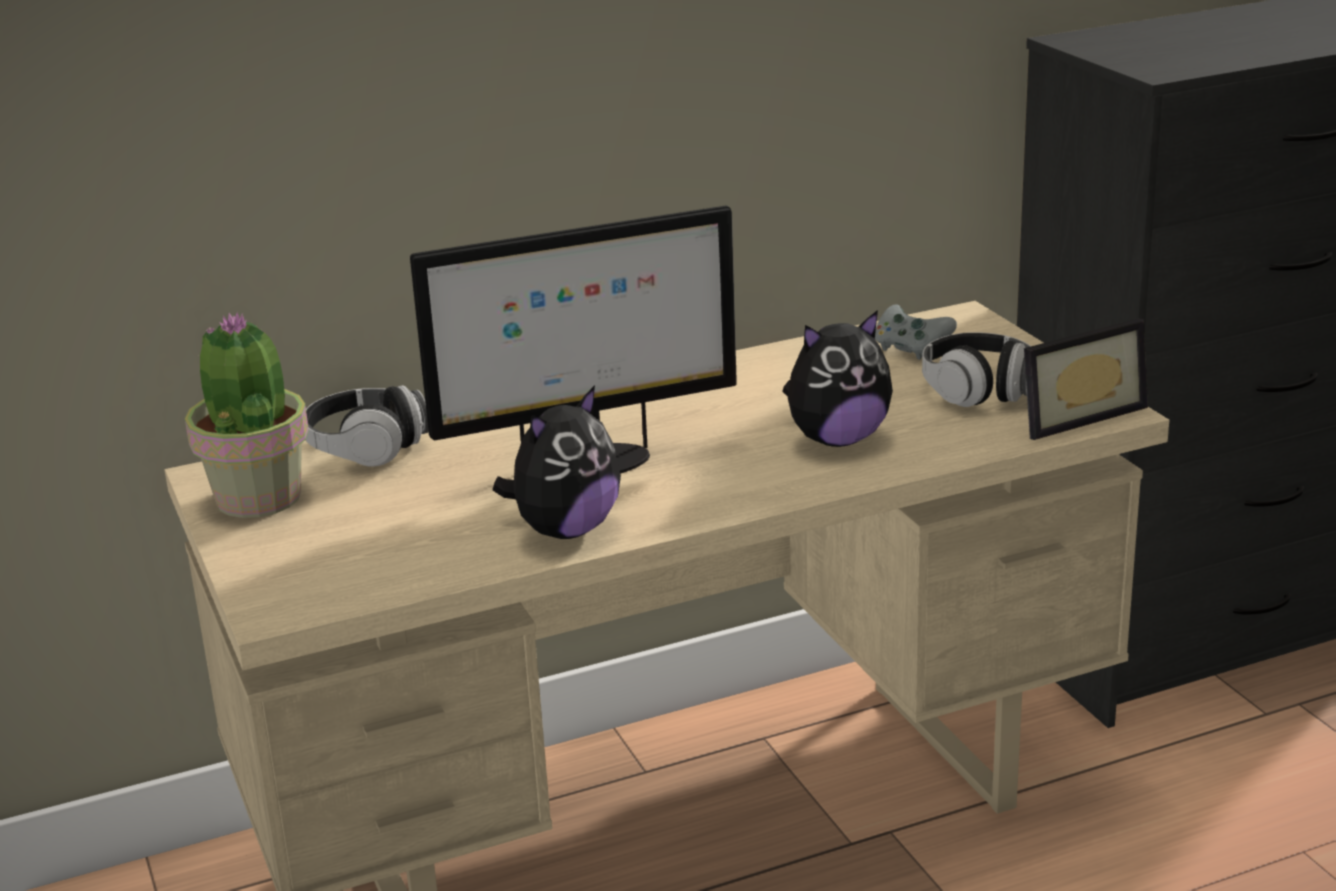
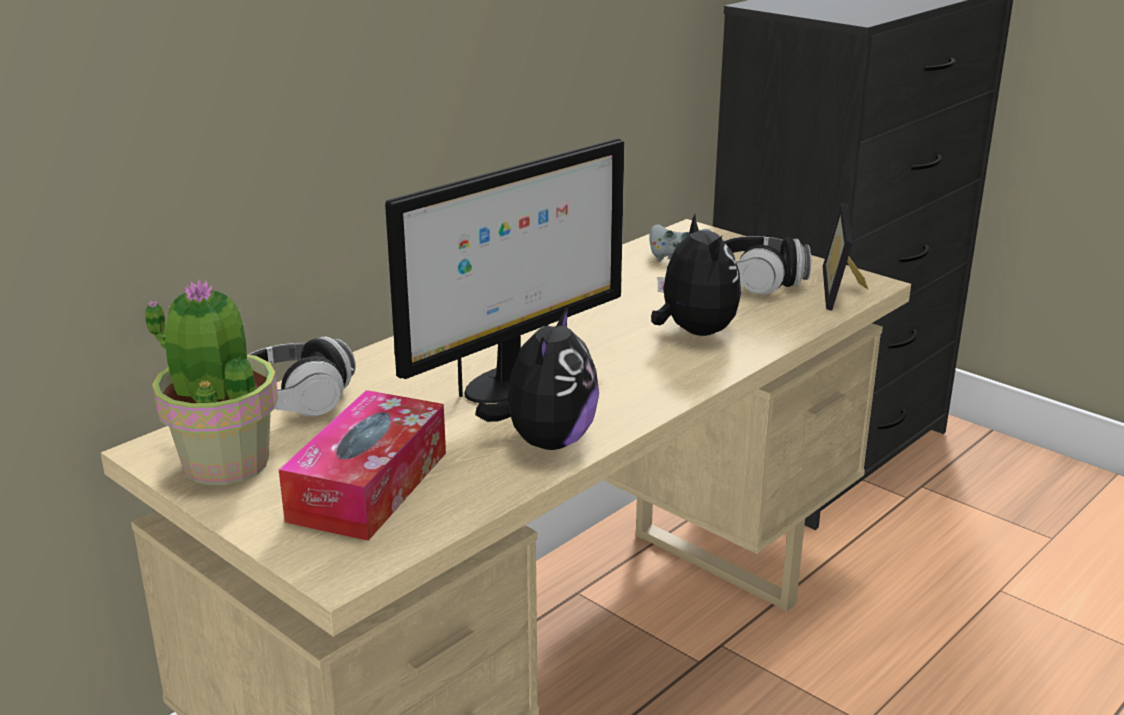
camera: 25 degrees left, 0 degrees up
(363, 542) = (369, 486): none -> tissue box
(837, 439) = (693, 332): plush toy -> plush toy turned 60 degrees counterclockwise
(1075, 415) = (845, 289): picture frame -> picture frame turned 150 degrees clockwise

